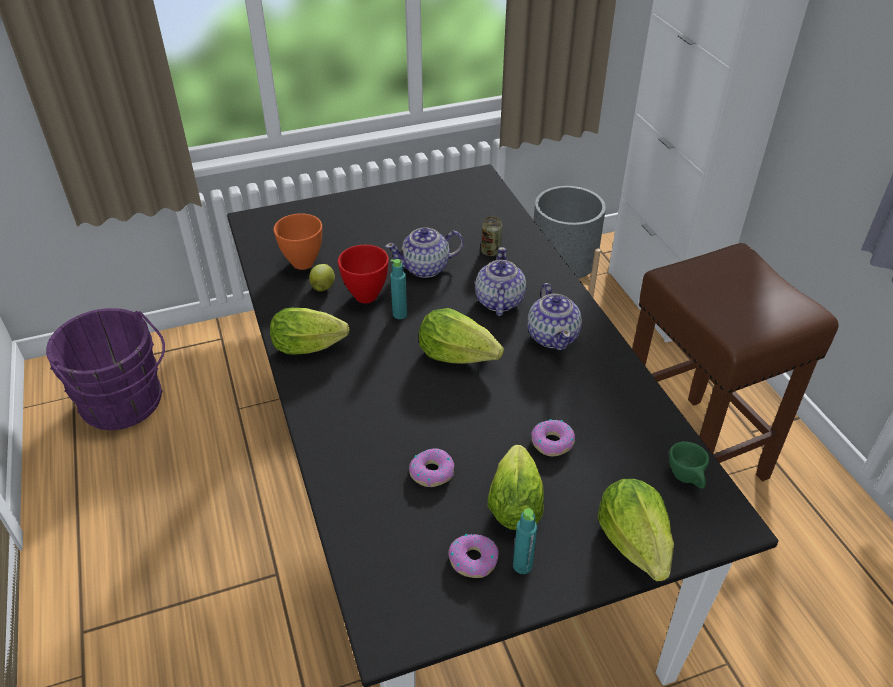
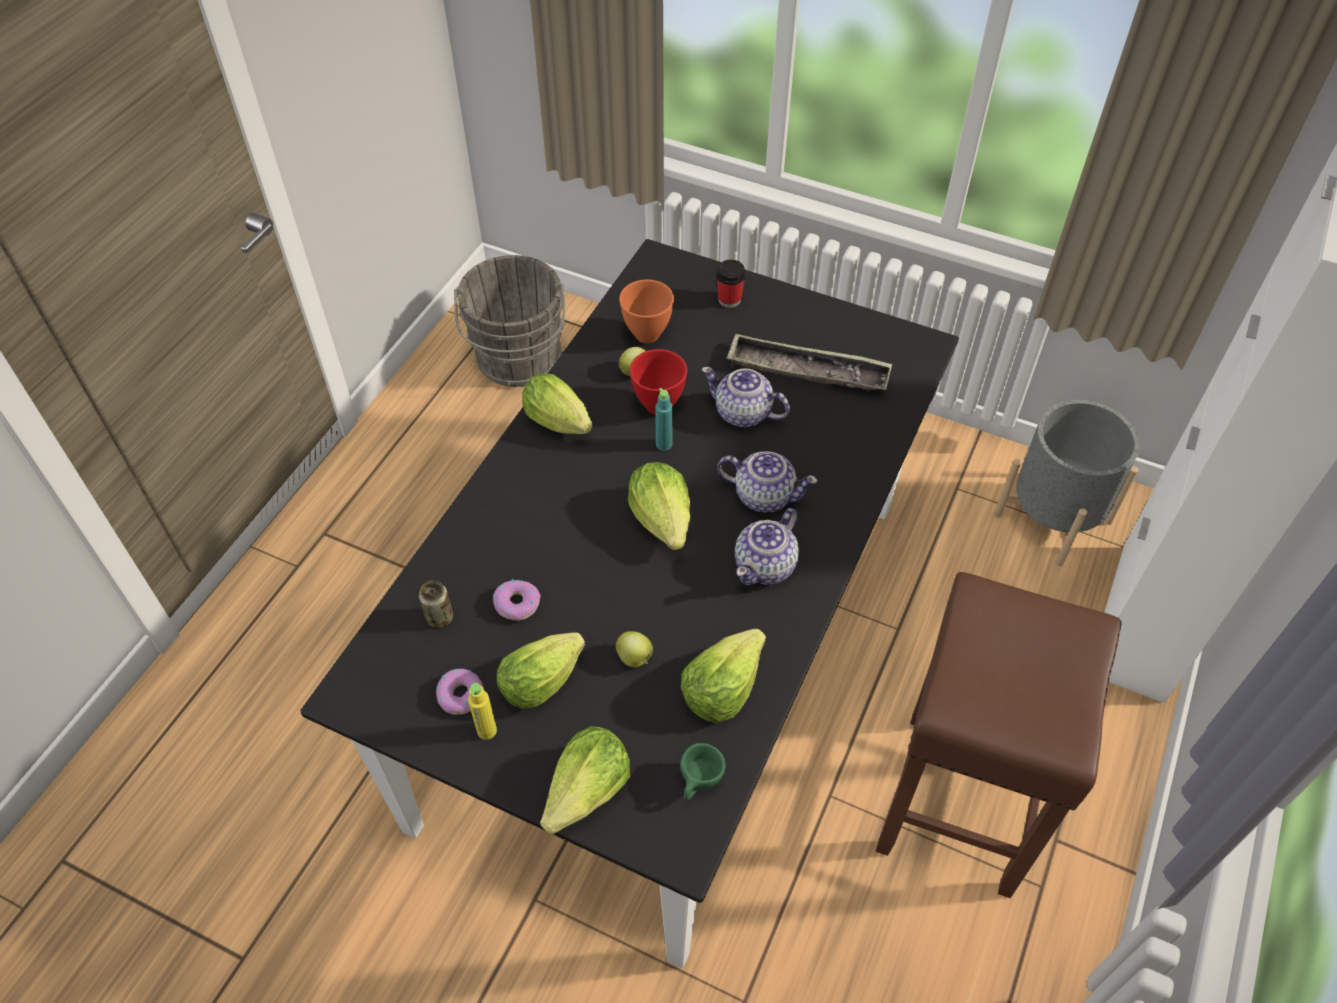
camera: 45 degrees right, 10 degrees up
(125, 404) = (518, 361): purple bucket -> grey bucket
(332, 216) = (729, 299): none -> cup
(432, 225) = (807, 370): none -> tray
(490, 252) = (824, 438): can -> can (439, 618)
(499, 301) = (763, 495): teapot -> teapot turned 60 degrees clockwise
(522, 565) = (487, 730): turquoise bottle -> yellow bottle
(552, 442) = (635, 658): donut -> apple
(622, 417) = (722, 687): none -> lettuce

